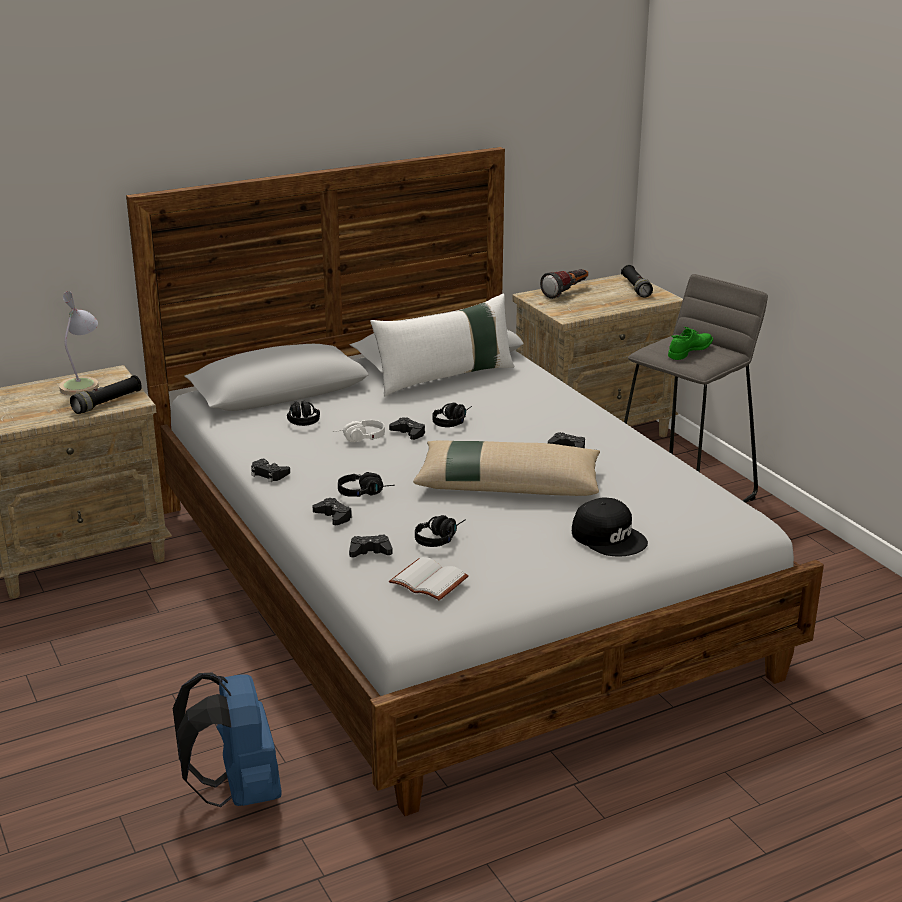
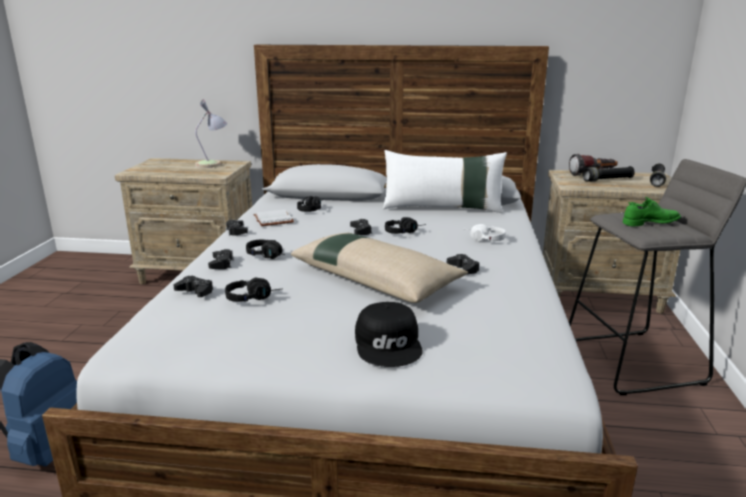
camera: 35 degrees right, 5 degrees down
(107, 403) = (205, 173): black flashlight -> black flashlight (607, 180)
(359, 439) = (324, 226): white headphones -> white headphones (483, 239)
(430, 580) = (190, 325): white book -> white book (274, 219)

